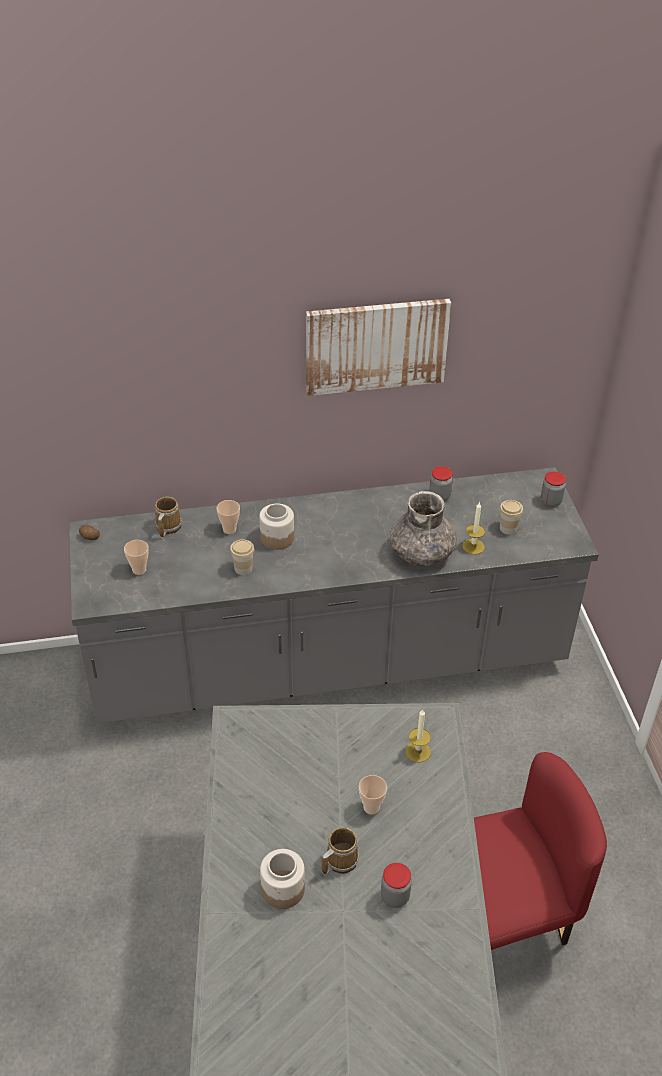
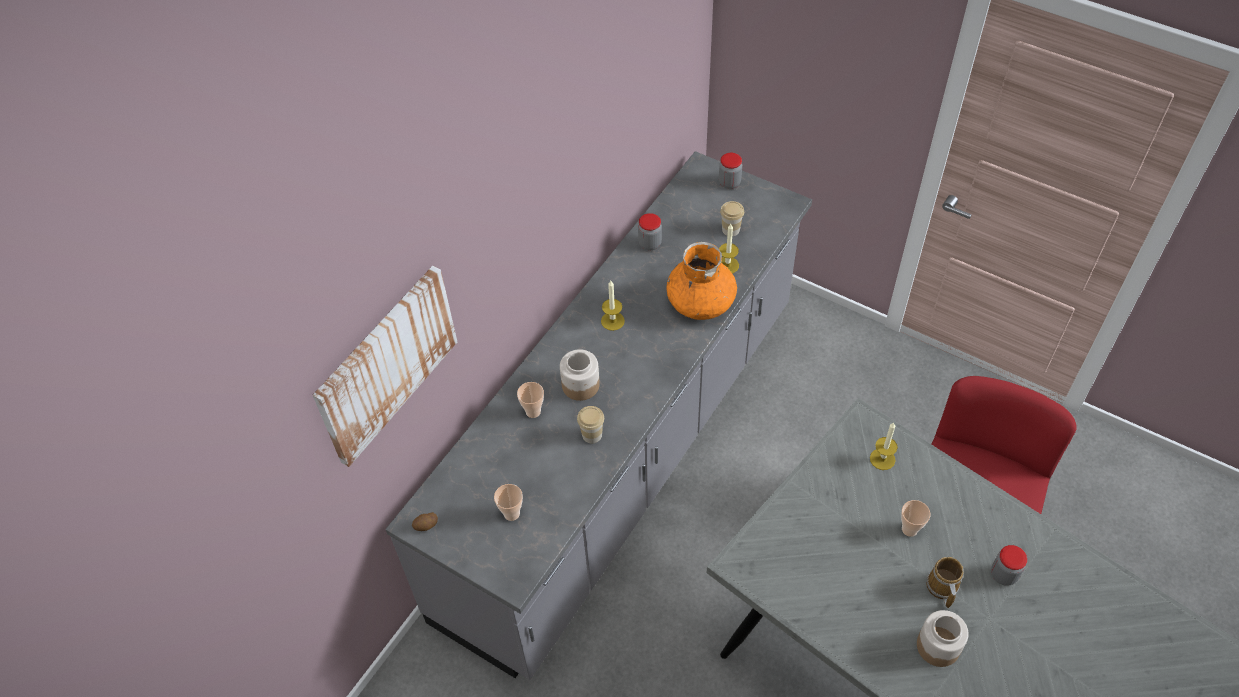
camera: 45 degrees left, 10 degrees up
(167, 527) = (479, 455): mug -> none
(349, 520) = (612, 321): none -> candle
(376, 345) = (573, 144): picture -> picture (386, 364)
(422, 553) = (701, 302): grey vase -> orange vase

